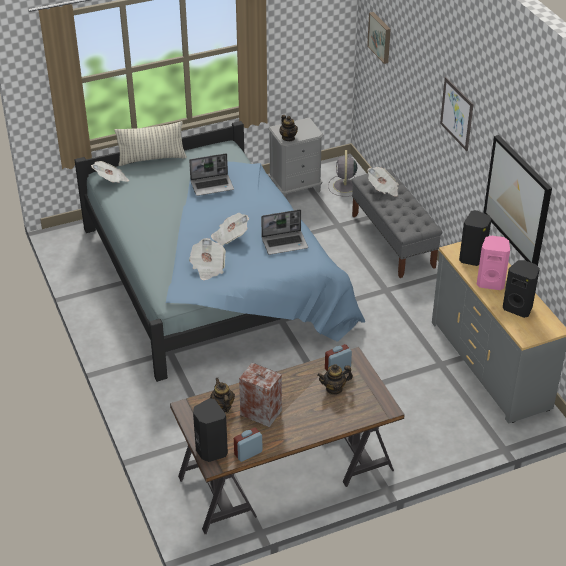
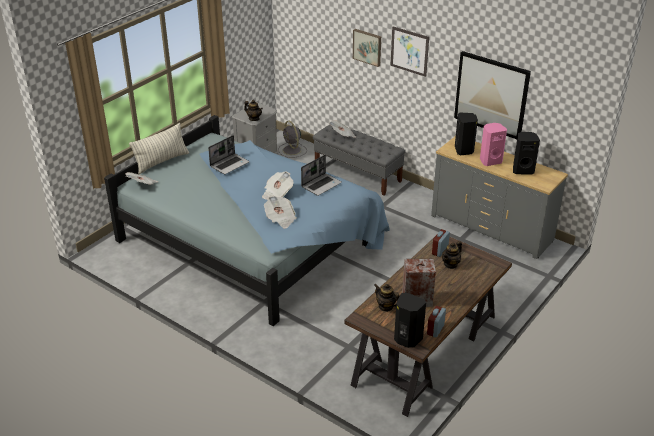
camera: 30 degrees left, 5 degrees down
(380, 37) = (306, 20): picture -> picture (367, 47)

